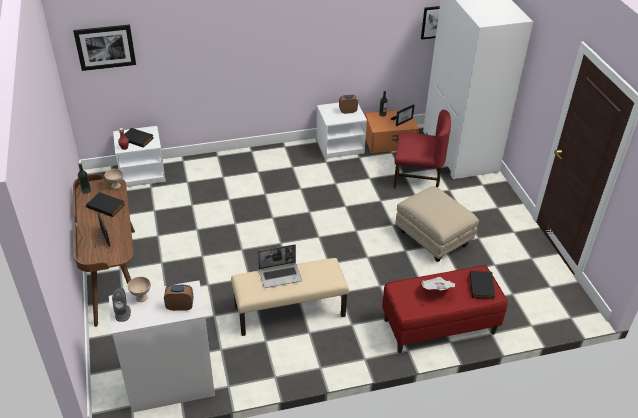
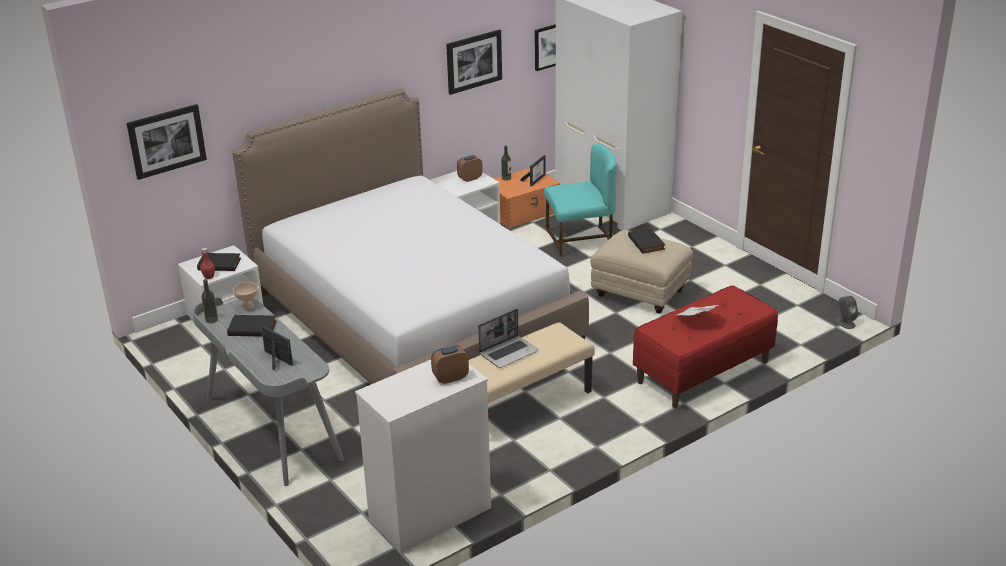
camera: 20 degrees left, 10 degrees down
(114, 275) = (271, 429): brown desk -> grey desk
(122, 313) = (386, 401): grey speaker -> grey speaker (845, 323)
(141, 298) = (396, 382): beige bowl -> none
(260, 212) = (413, 319): none -> bed
(366, 24) = (473, 61): none -> picture
(416, 177) = (580, 239): red chair -> turquoise chair
(482, 286) = (742, 304): black book -> black book (647, 243)

